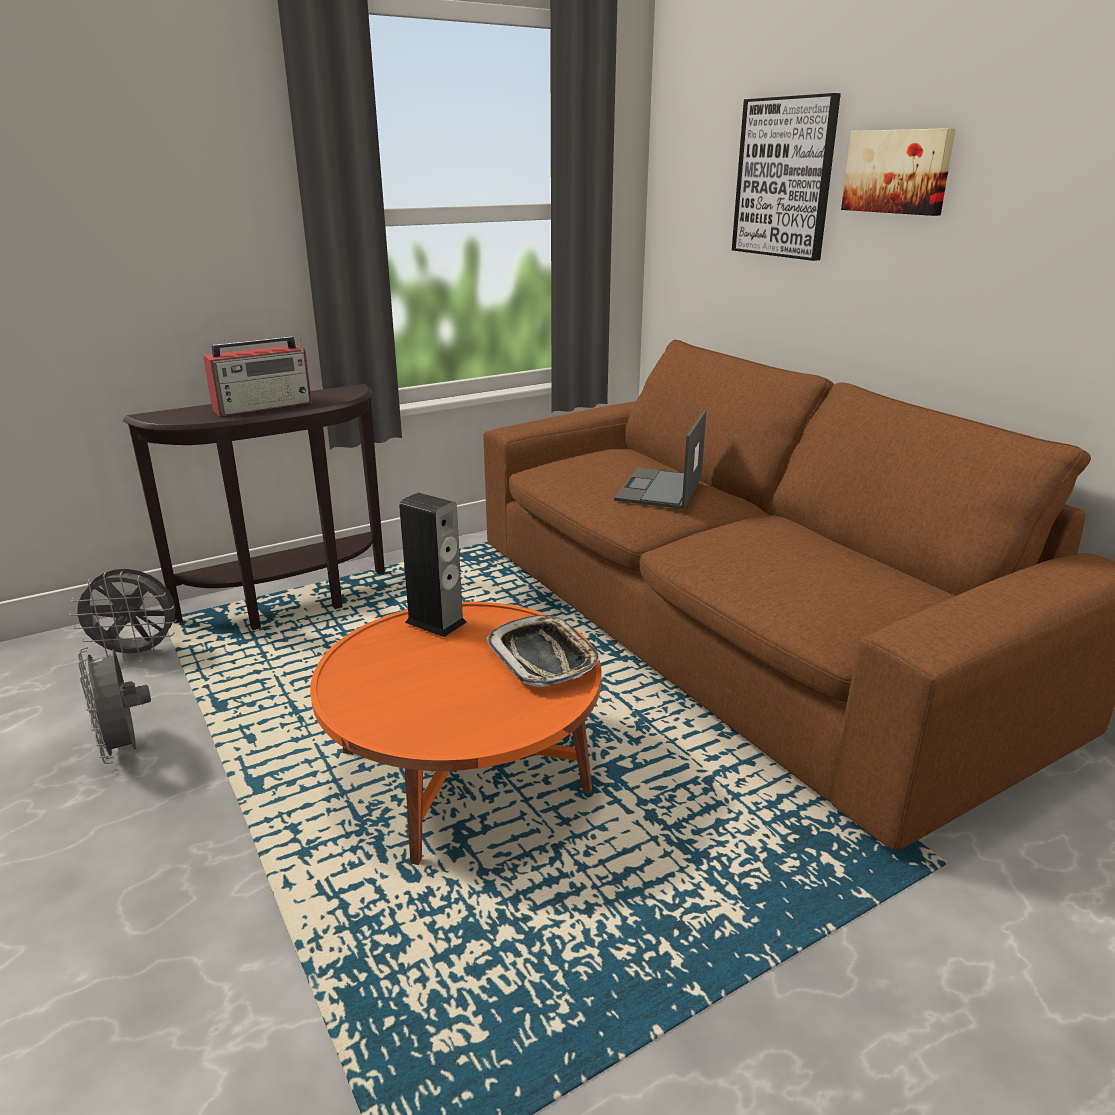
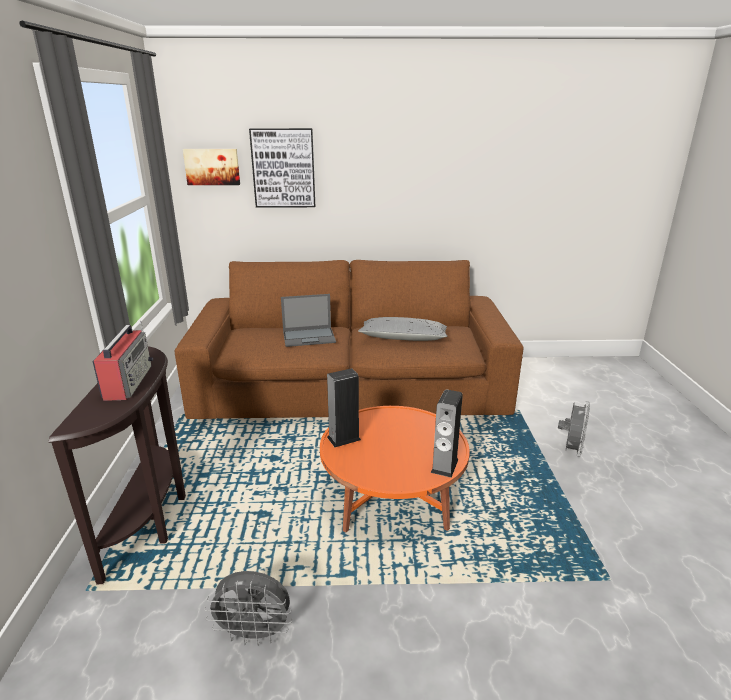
camera: 60 degrees left, 0 degrees up
(138, 653) = (123, 613): grey fan -> grey fan (570, 450)
(427, 736) = (444, 465): none -> speaker
(544, 657) = (404, 420): tray -> none
(659, 489) = (309, 337): laptop -> laptop turned 60 degrees counterclockwise
(778, 554) = (403, 338): none -> grey pillow
(898, 171) = (353, 164): picture -> picture (212, 166)

